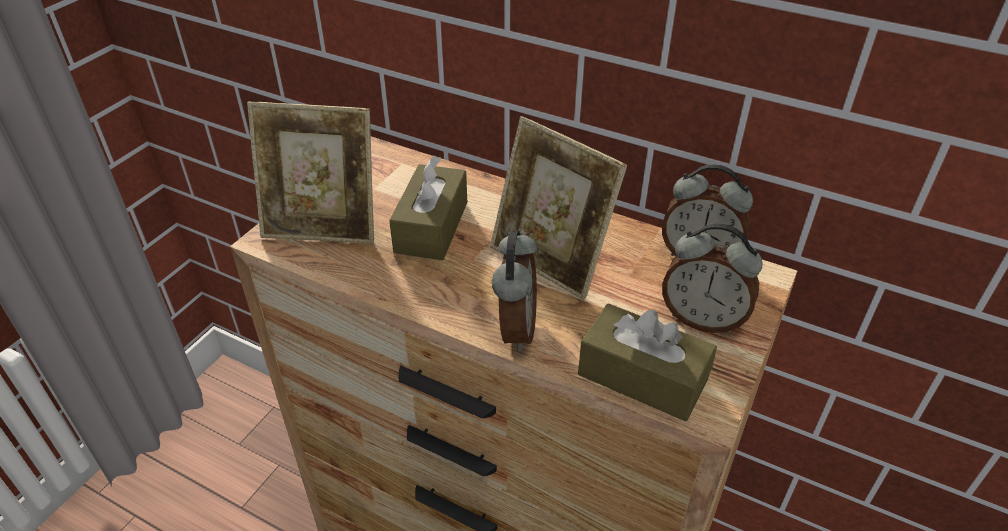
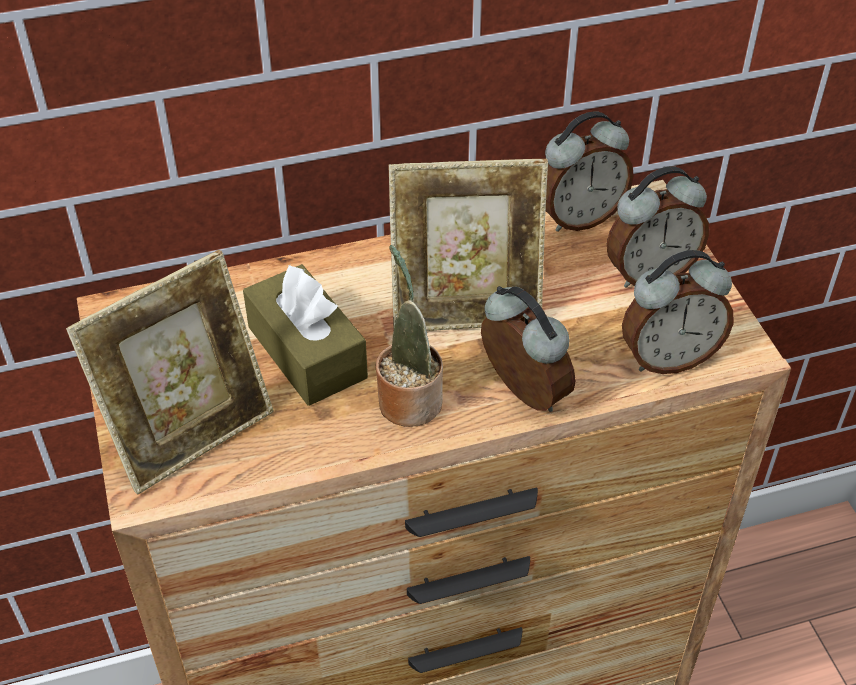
camera: 45 degrees left, 5 degrees up
(449, 286) = (408, 398): none -> potted plant
(642, 377) = (668, 358): brown tissue box -> alarm clock

